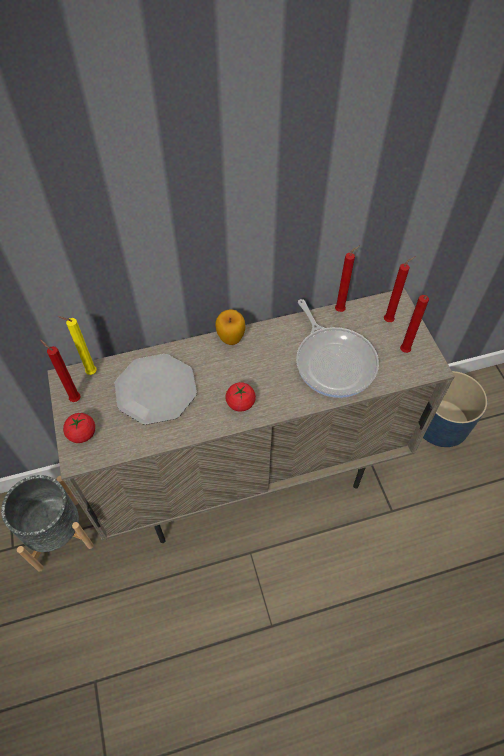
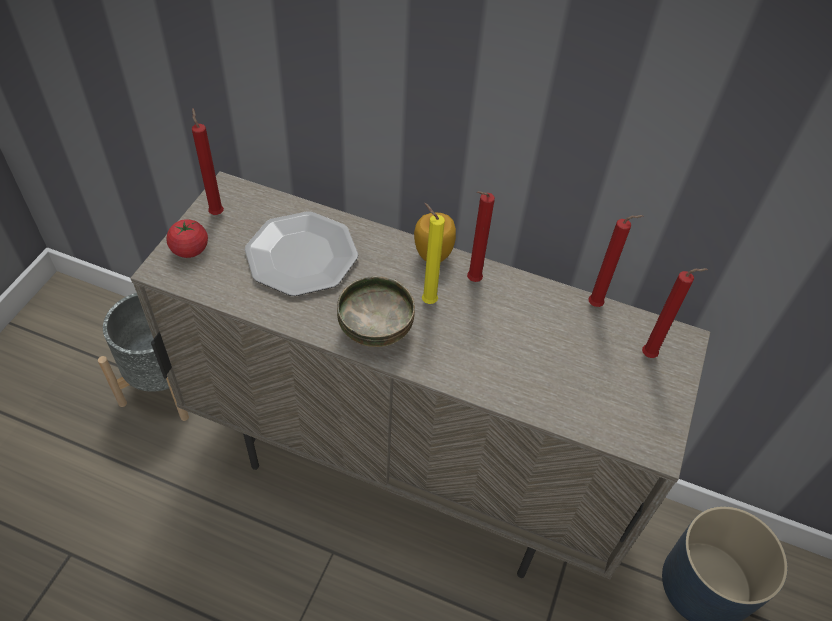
camera: 35 degrees right, 5 degrees down
(90, 373) = (255, 198): yellow candle -> yellow candle (427, 300)
(240, 403) = (376, 327): tomato -> bowl
(333, 361) = (530, 355): frying pan -> none
(404, 352) = (634, 404): red candle -> red candle (471, 281)

